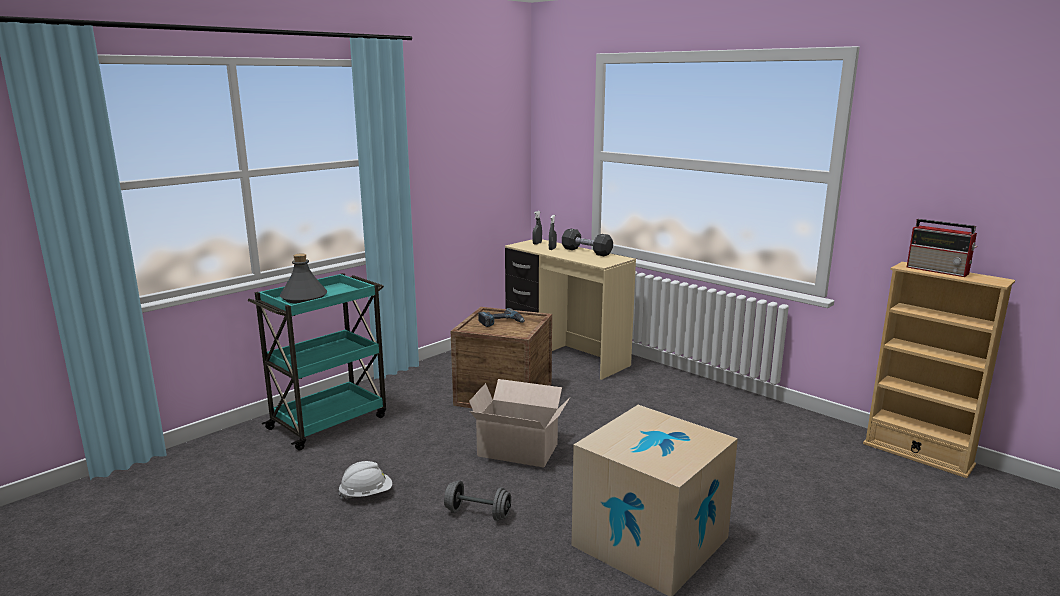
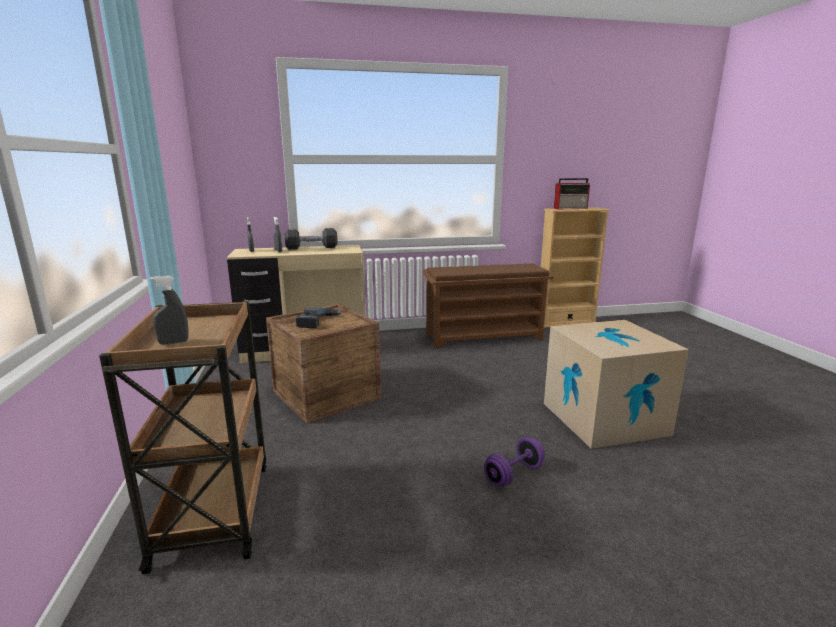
camera: 55 degrees left, 0 degrees up
(304, 298) = (173, 342): grey bottle -> grey spray bottle
(329, 421) = (214, 510): turquoise cart -> brown cart
(366, 494) = (417, 531): white hard hat -> none
(478, 514) = (513, 474): grey dumbbell -> purple dumbbell
(520, 451) = (432, 421): cardboard box -> none
(754, 417) = (484, 336): none -> brown shoe rack

